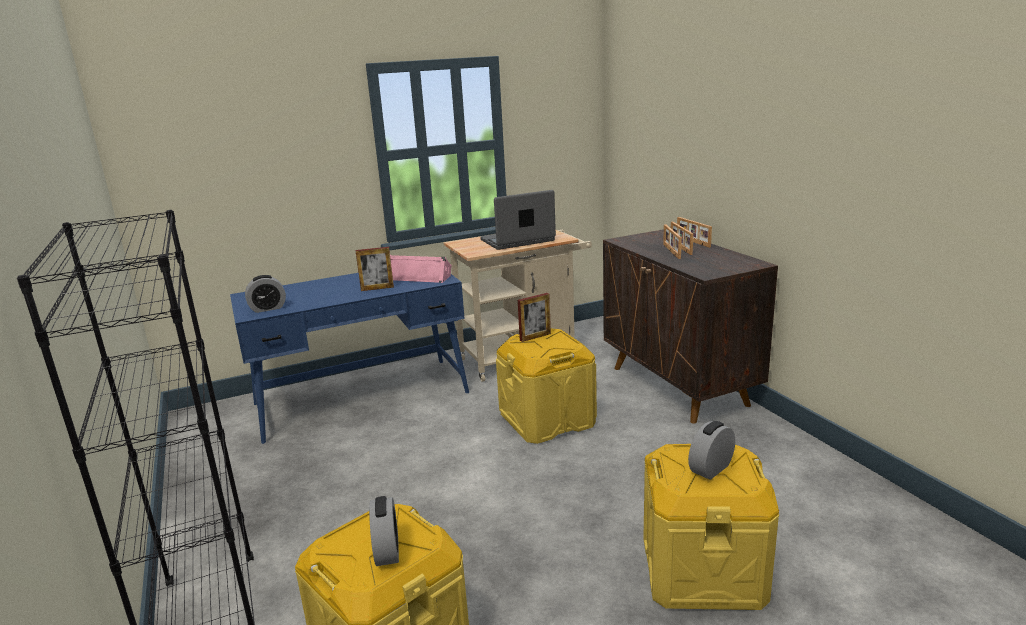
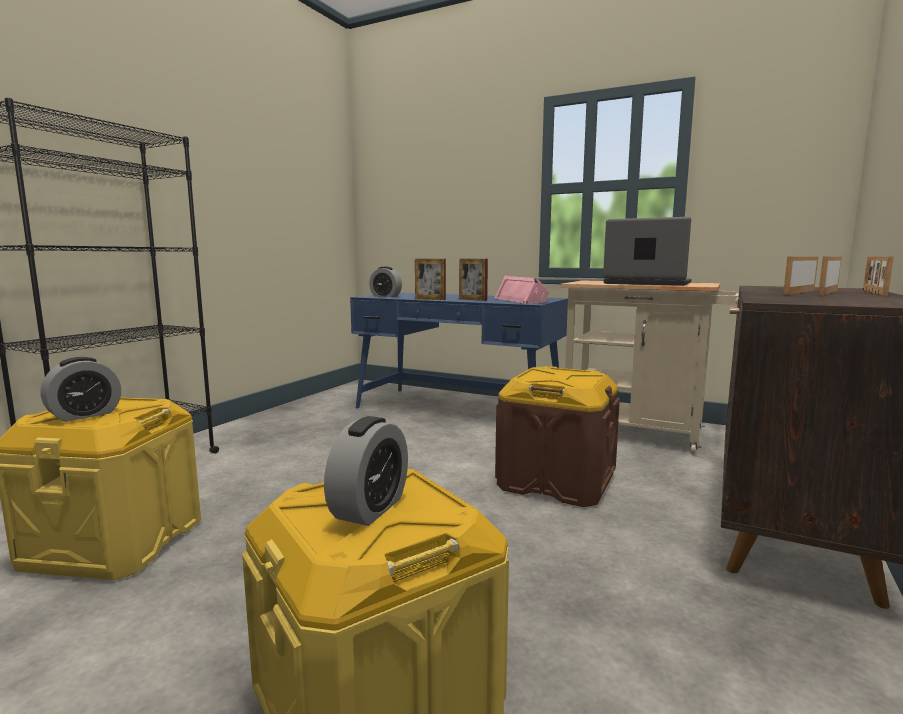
camera: 50 degrees right, 10 degrees down
(535, 337) = (564, 371): picture frame -> picture frame (430, 299)
(547, 419) = (555, 481): yellow storage box -> brown storage box
(711, 469) = (370, 508): alarm clock -> alarm clock turned 105 degrees clockwise

